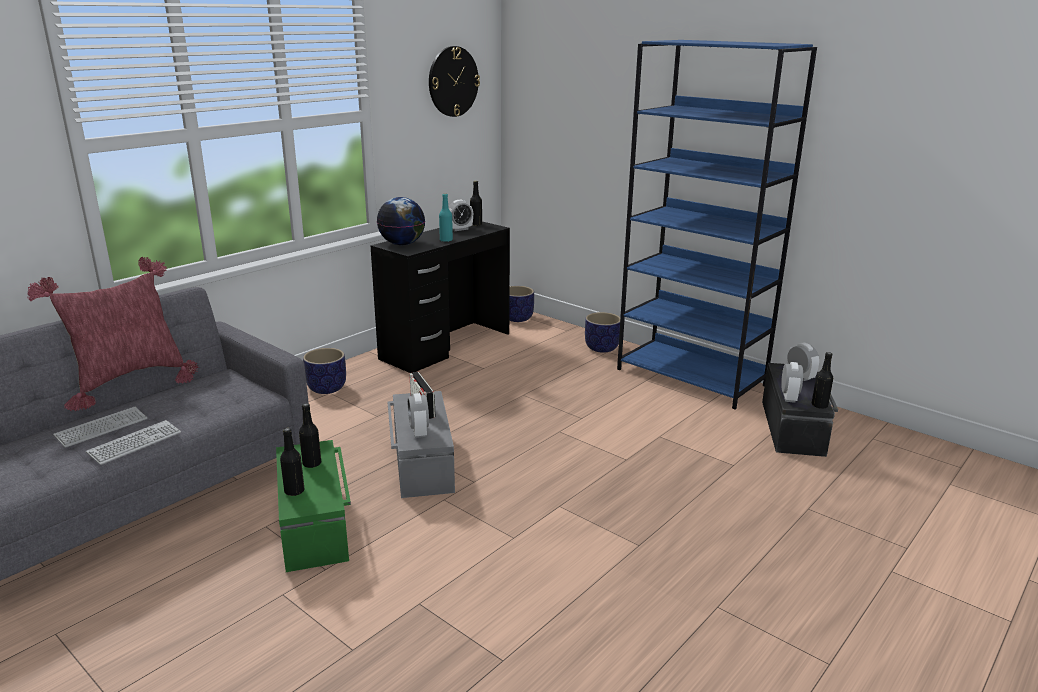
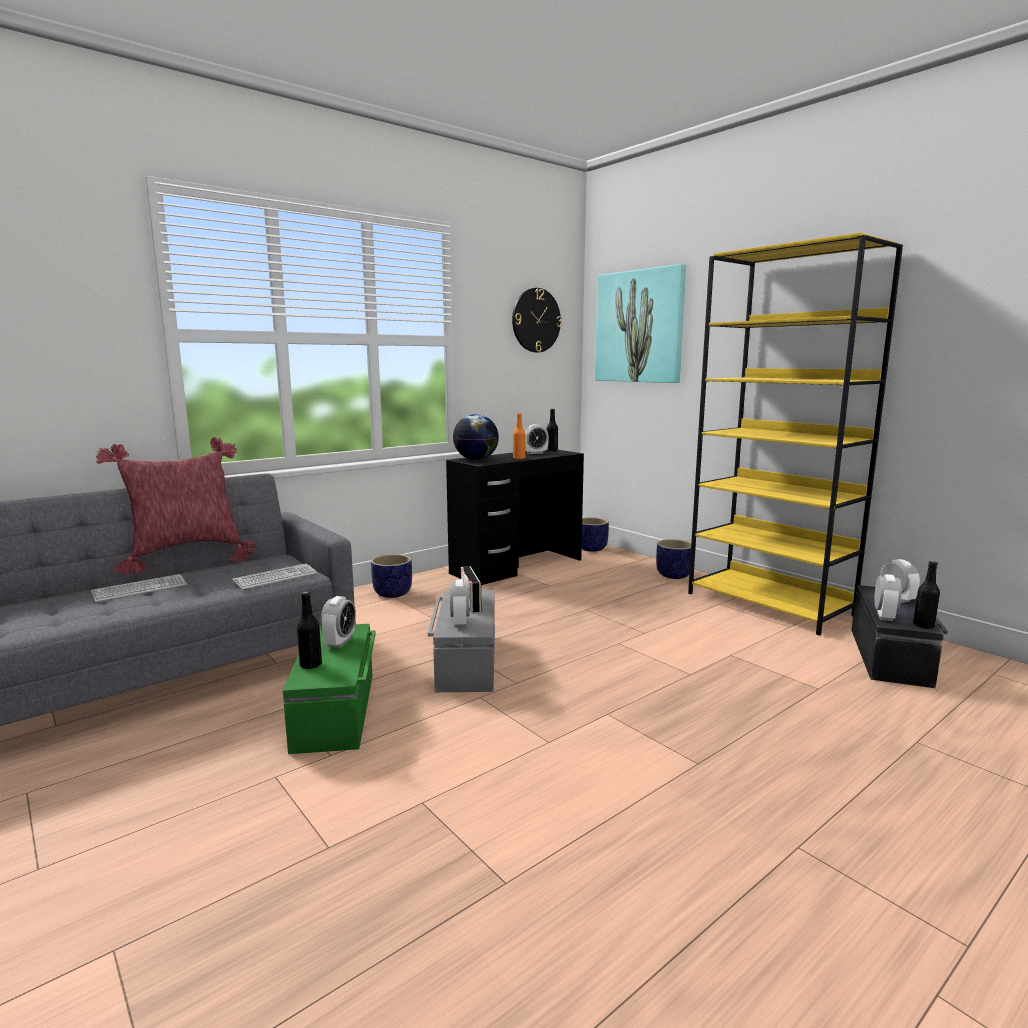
camera: 10 degrees right, 10 degrees down
(135, 443) = (162, 603): keyboard -> keyboard (275, 578)
(312, 463) = (340, 642): black bottle -> alarm clock
(446, 240) = (519, 458): turquoise bottle -> orange bottle
(563, 91) = (639, 327): none -> picture
(691, 377) = (769, 604): blue bookcase -> yellow bookcase

